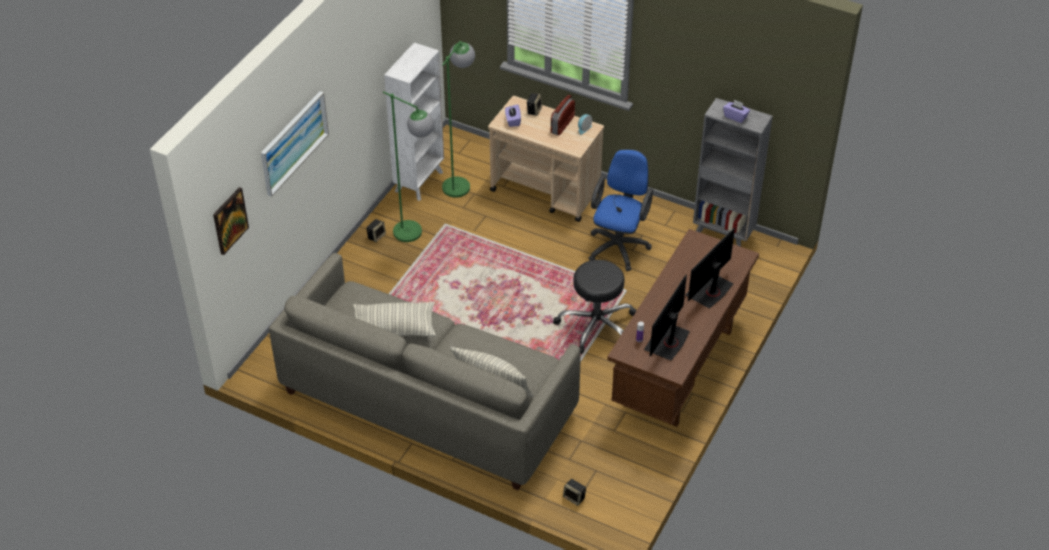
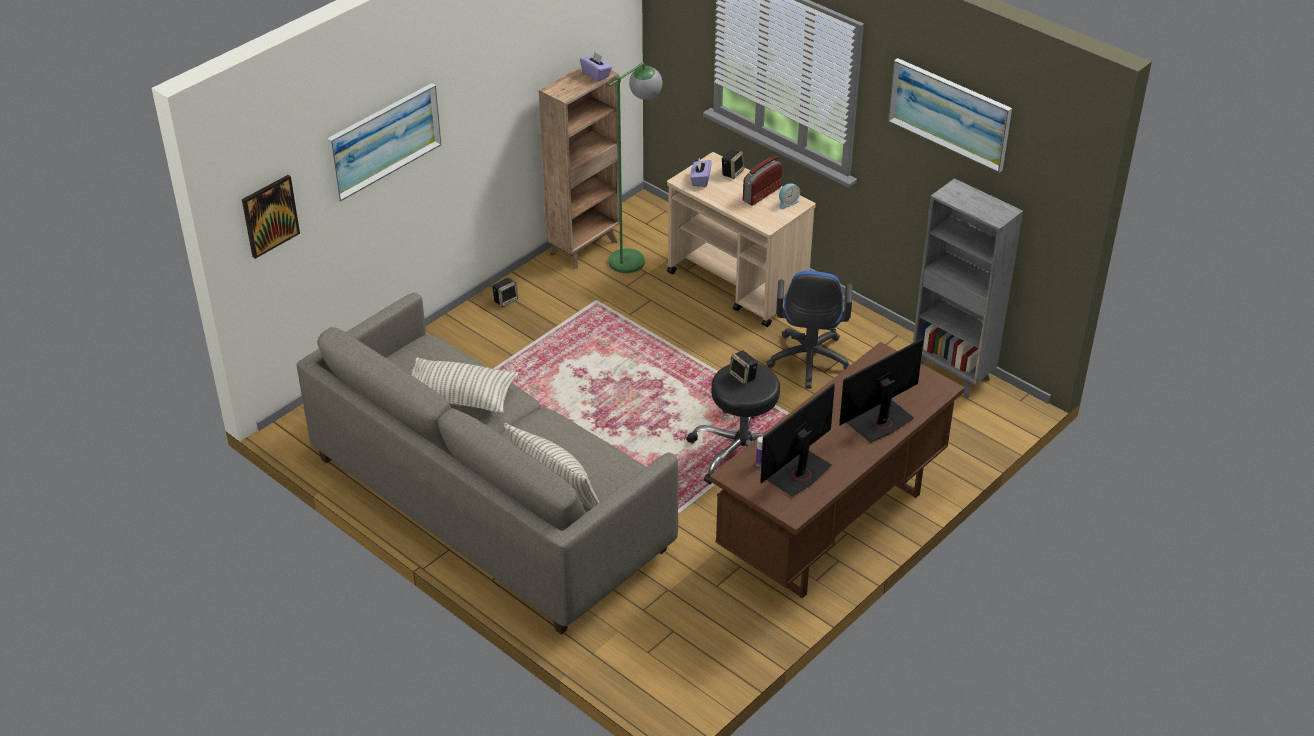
camera: 15 degrees right, 5 degrees down
(416, 236) = (554, 308): green floor lamp -> none
(420, 181) = (585, 247): white bookcase -> brown bookcase
(574, 498) = (631, 659): speaker -> speaker (743, 376)
(619, 245) = (808, 363): blue office chair -> blue office chair turned 150 degrees clockwise
(709, 52) = (949, 113): none -> picture
(735, 116) = (972, 204): purple tissue box -> purple tissue box (596, 74)

